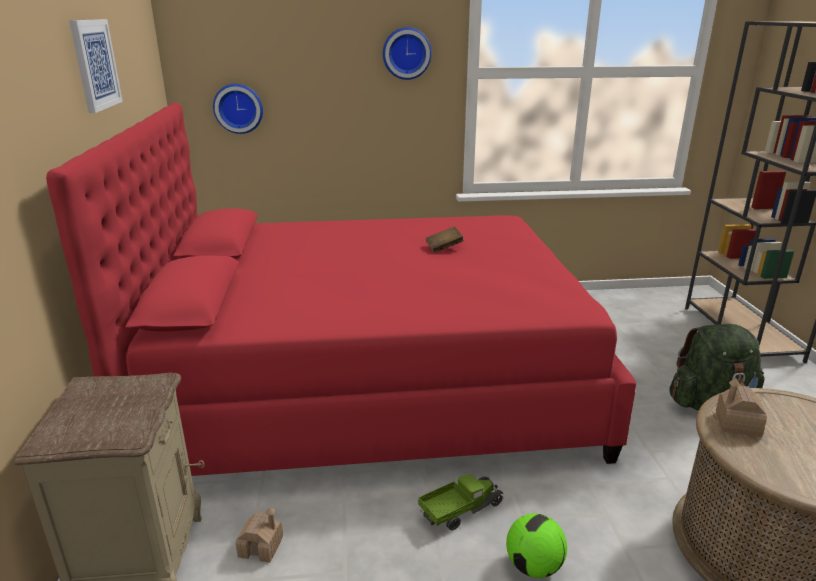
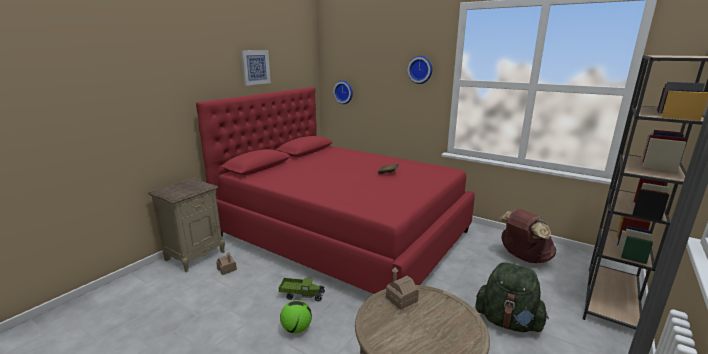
camera: 40 degrees right, 5 degrees down
(618, 319) = (523, 257): none -> brown backpack

